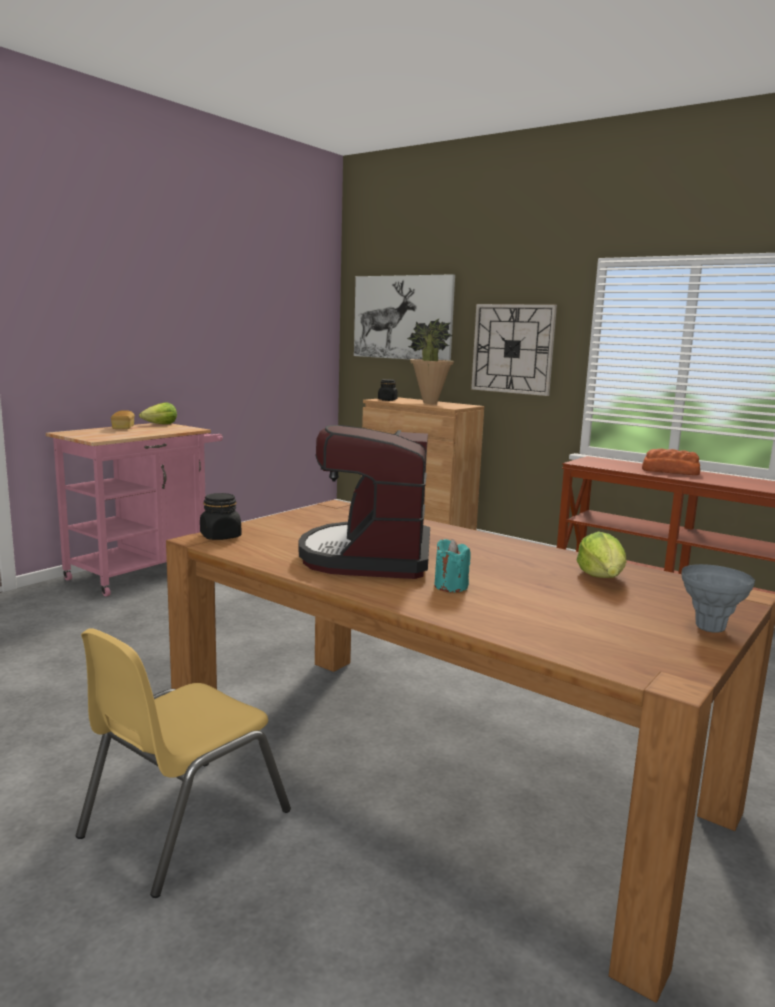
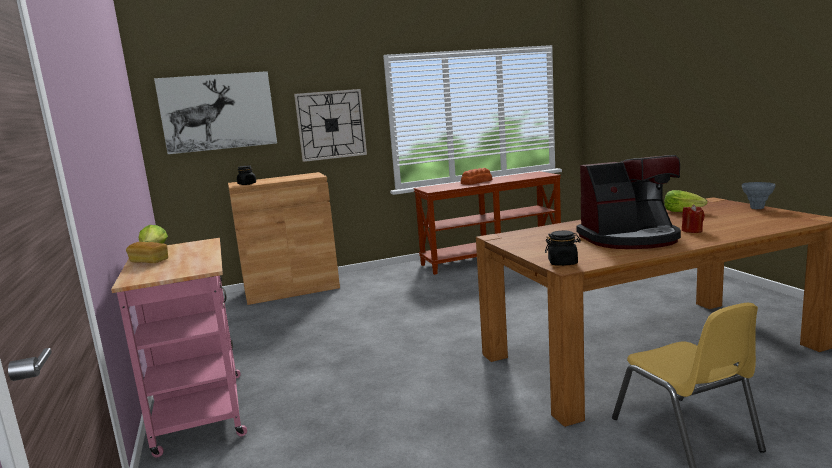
camera: 55 degrees left, 0 degrees up
(369, 557) = (630, 239): coffee machine -> coffee machine turned 45 degrees counterclockwise
(429, 402) = (280, 178): potted plant -> none
(451, 586) = (692, 231): turquoise candle -> red candle

